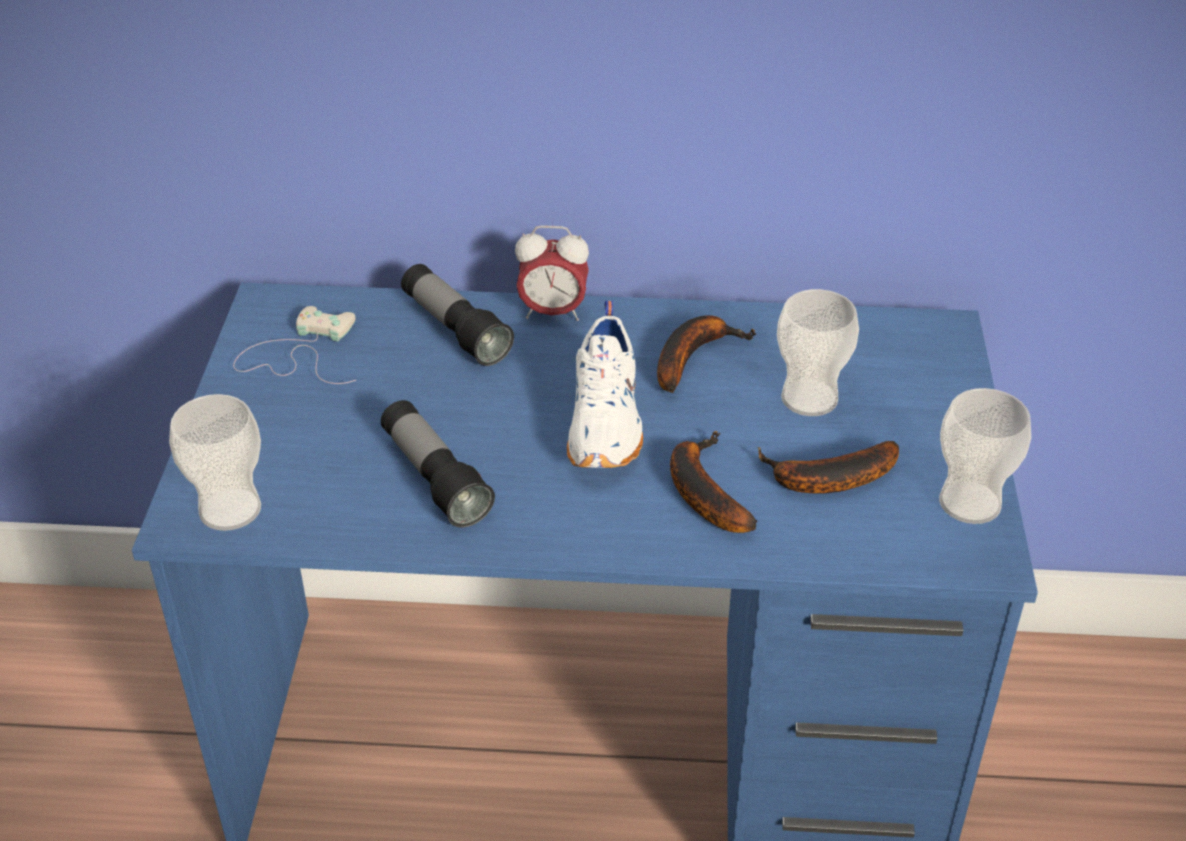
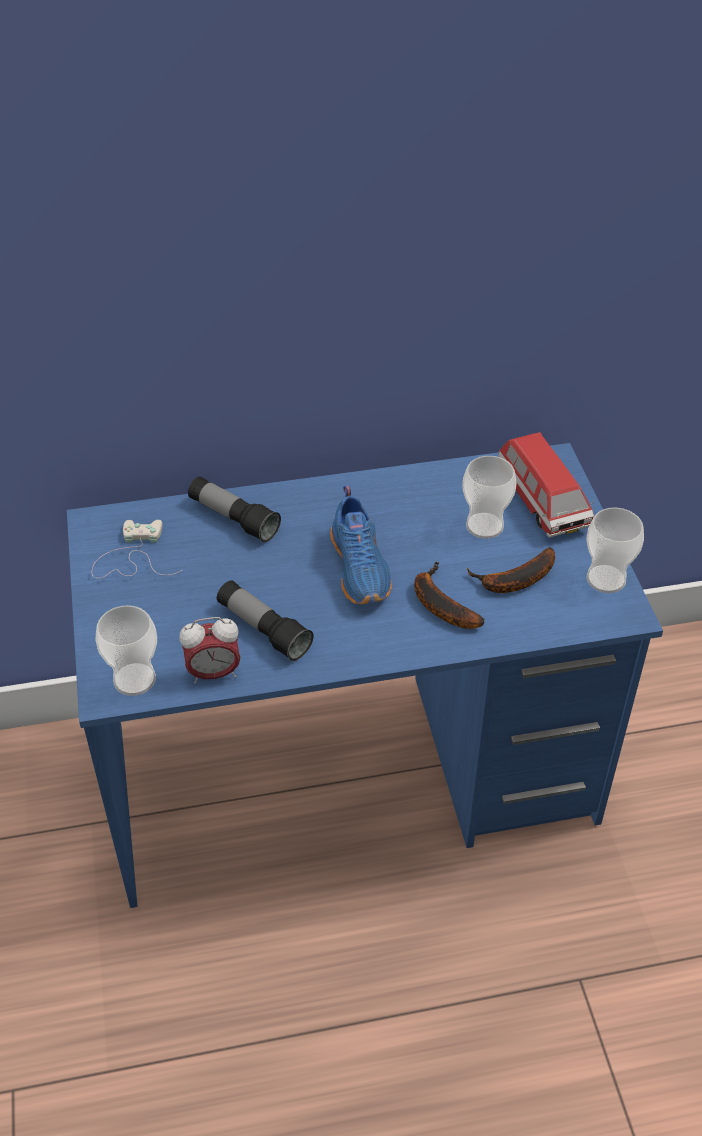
camera: 15 degrees left, 5 degrees up
(553, 312) = (295, 494): alarm clock -> alarm clock (213, 673)
(607, 422) = (361, 567): white shoe -> blue shoe
(692, 356) = (399, 509): banana -> none
(908, 380) = (542, 501): none -> toy car

